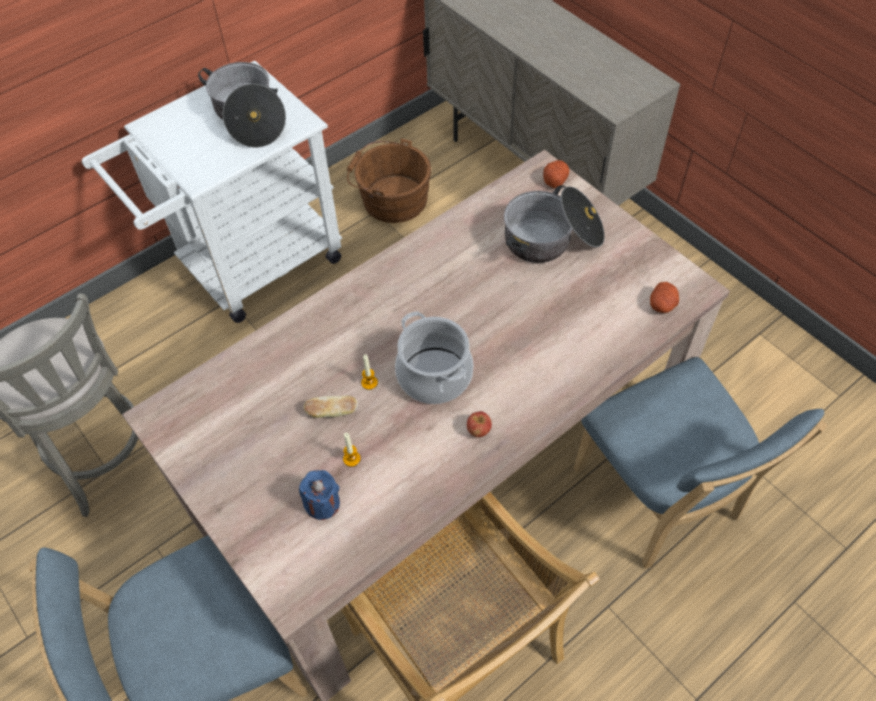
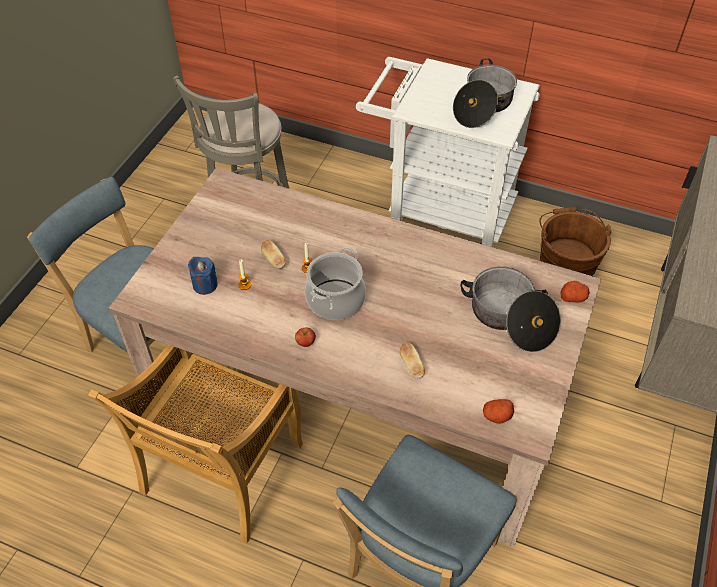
camera: 60 degrees right, 5 degrees down
(565, 346) = (411, 365): none -> bread

